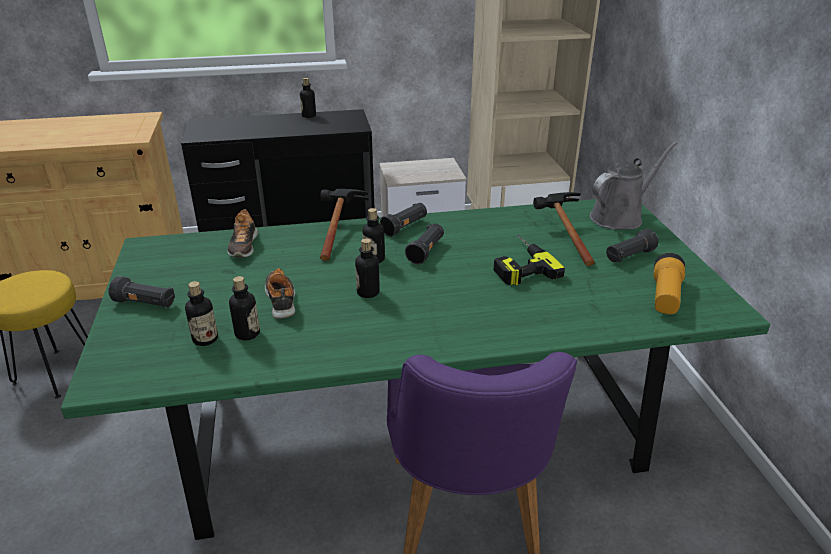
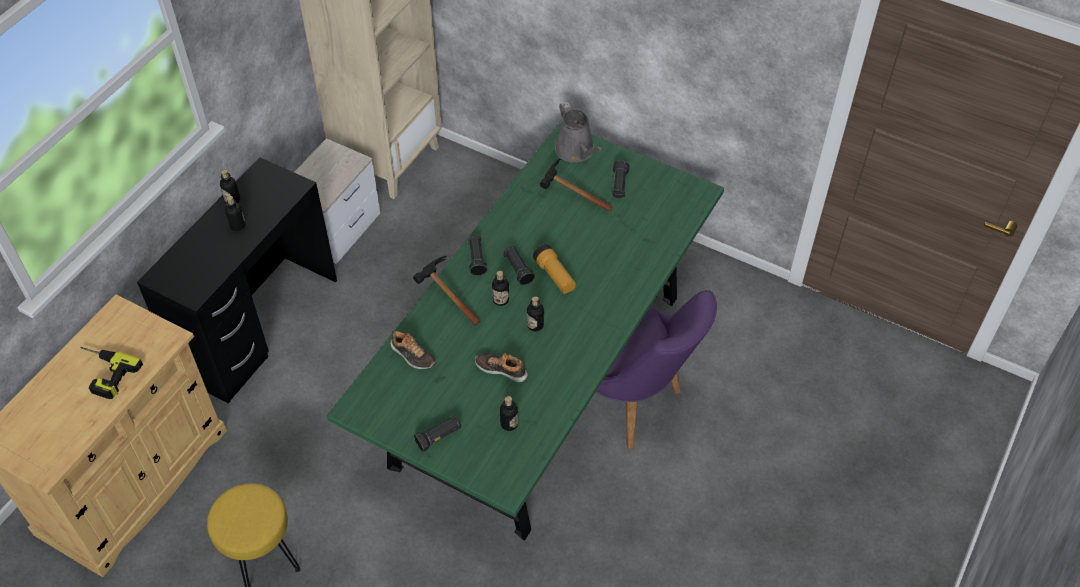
camera: 50 degrees left, 20 degrees up
(247, 333) = (522, 402): bottle -> bottle (238, 225)
(518, 264) = (576, 238): power drill -> power drill (102, 373)
(619, 217) = (576, 151): grey watering can -> grey watering can turned 150 degrees clockwise
(665, 296) = (667, 204): flashlight -> flashlight (555, 276)

